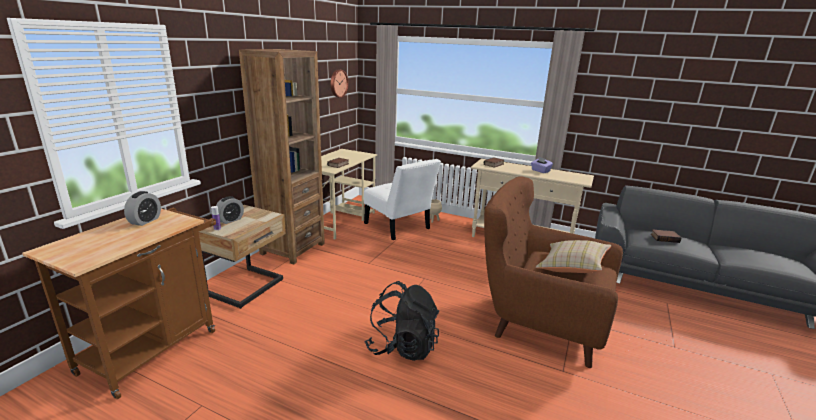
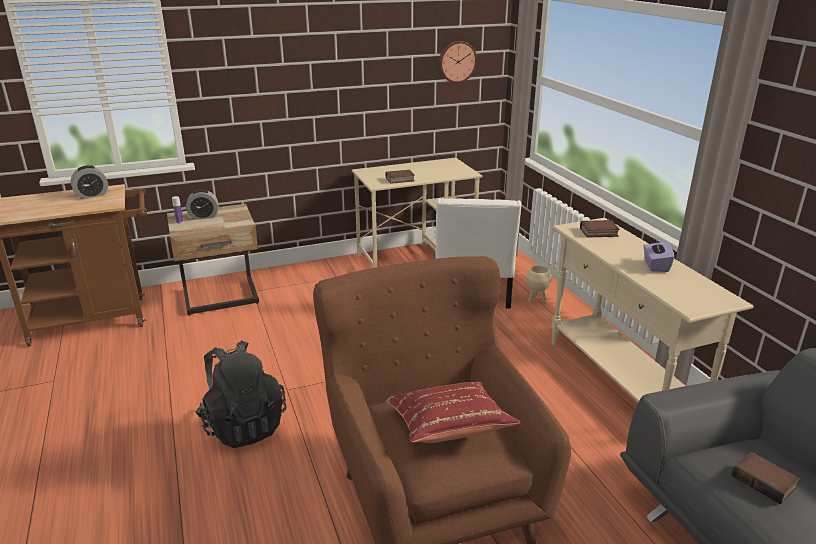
camera: 45 degrees right, 5 degrees up
(292, 249) = (318, 274): brown bookcase -> none
(571, 267) = (448, 428): beige pillow -> red pillow

